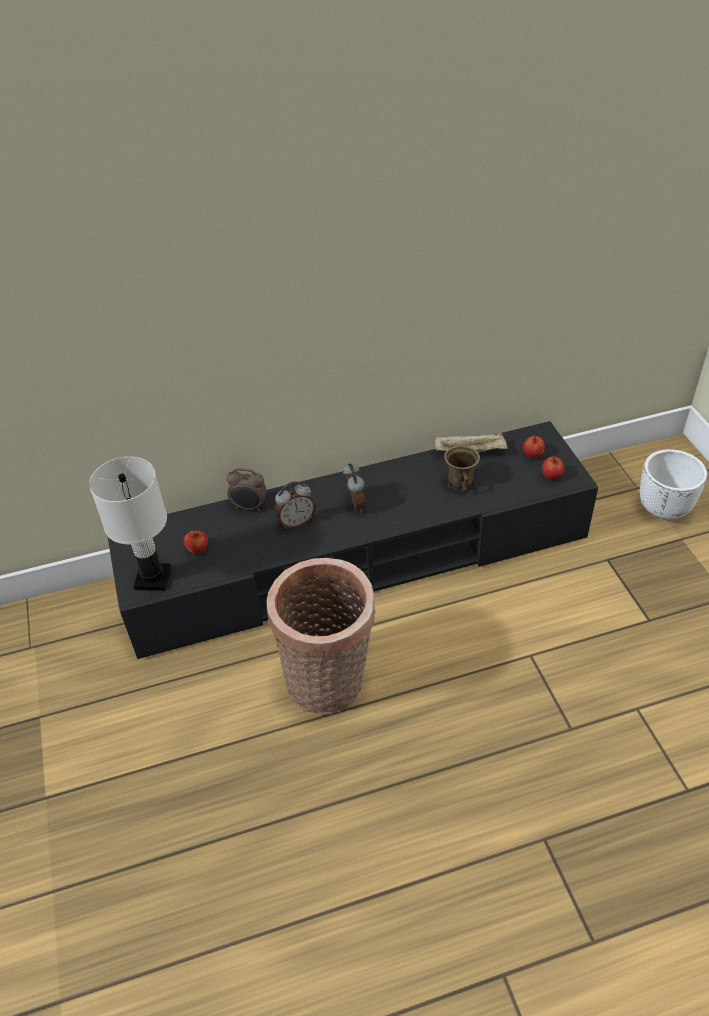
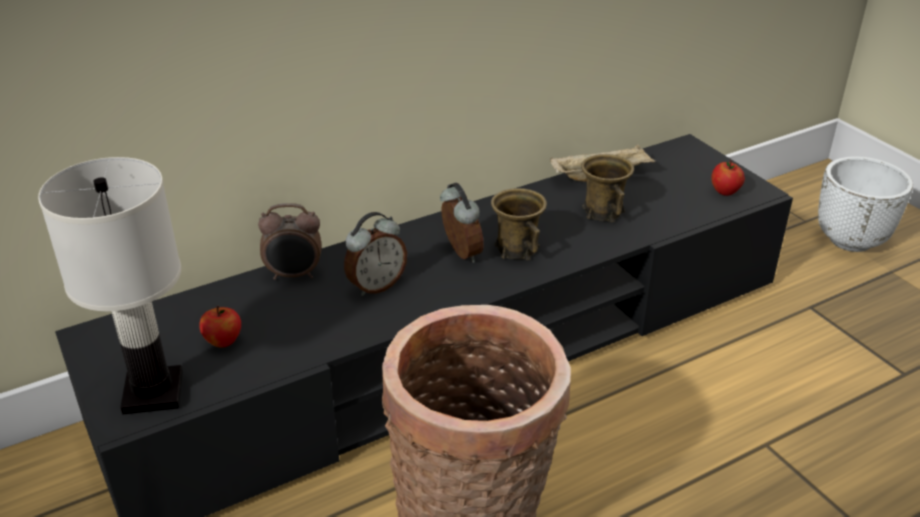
camera: 15 degrees left, 10 degrees down
(393, 505) = (517, 249): none -> brown mug
(532, 455) = (687, 171): apple -> none

